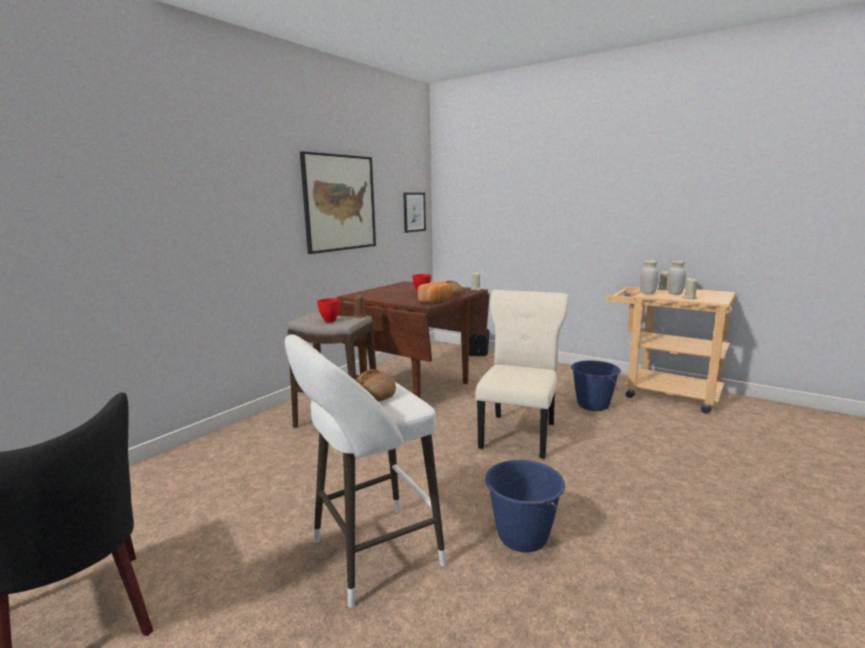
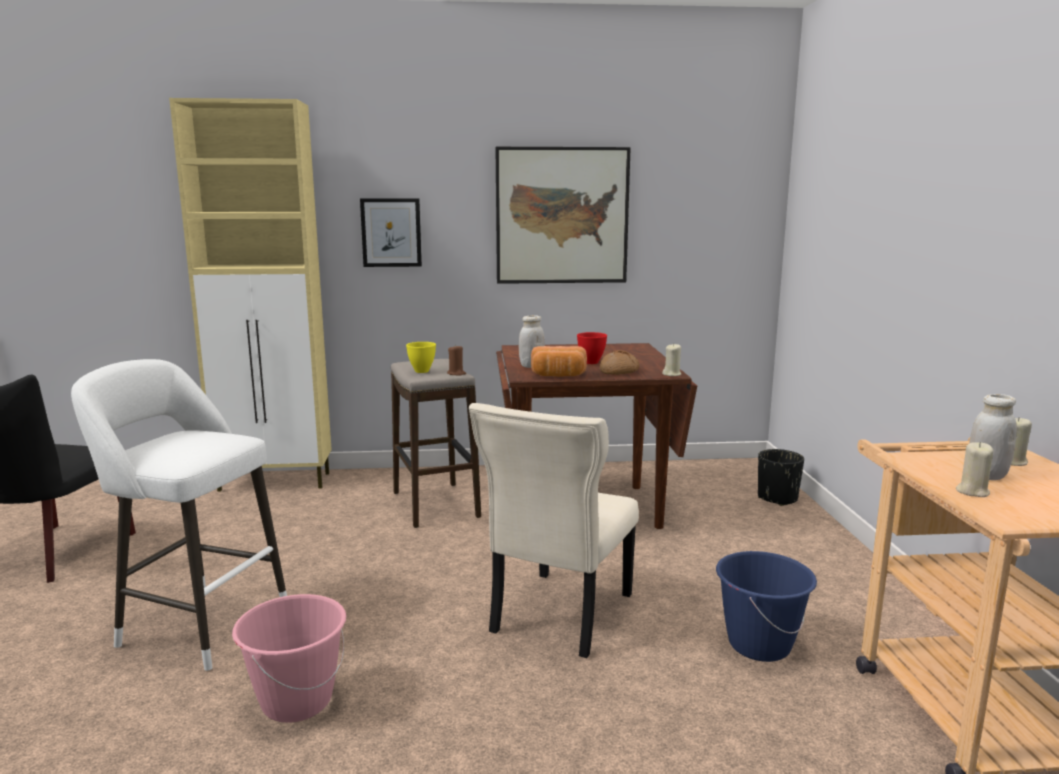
camera: 50 degrees right, 0 degrees up
(177, 462) = (276, 482): none -> beige cabinet
(330, 321) = (422, 371): red bowl -> yellow bowl
(373, 394) = (188, 443): bread -> none
(414, 212) = (732, 233): picture -> picture (391, 232)
(519, 433) = (559, 616): beige chair -> beige chair turned 135 degrees clockwise
(522, 536) = (296, 701): blue bucket -> pink bucket
(647, 293) = (919, 456): white jar -> white jar (531, 366)

